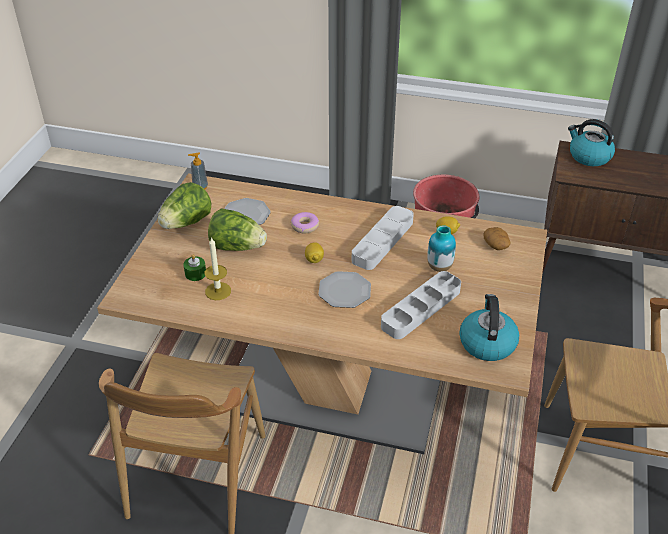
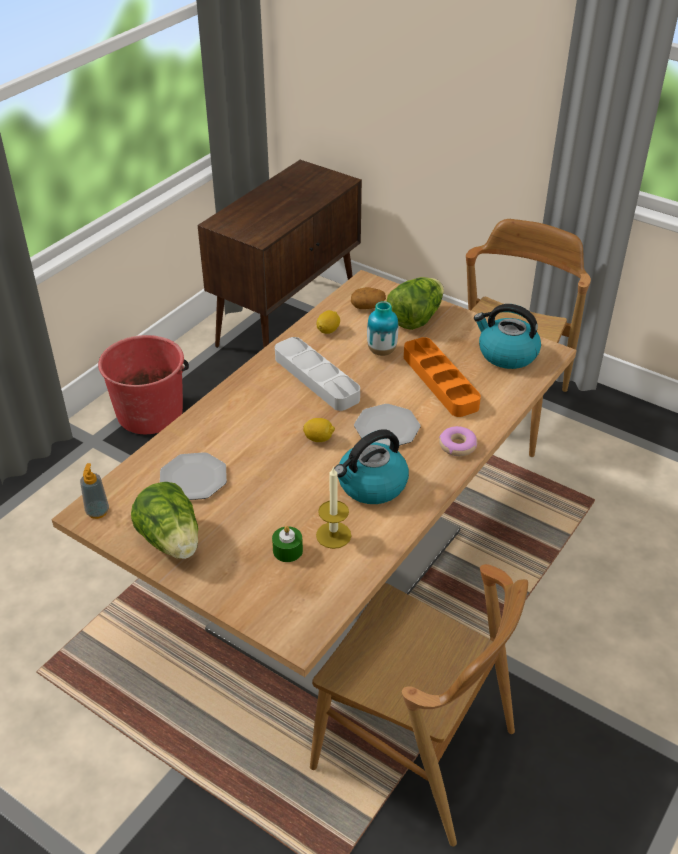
camera: 70 degrees left, 0 degrees up
(237, 247) = (255, 500): lettuce -> lettuce (415, 318)
(305, 226) = (250, 431): donut -> donut (457, 445)
(421, 308) = (440, 381): grey tray -> orange tray
(589, 156) = (239, 218): kettle -> kettle (371, 485)

